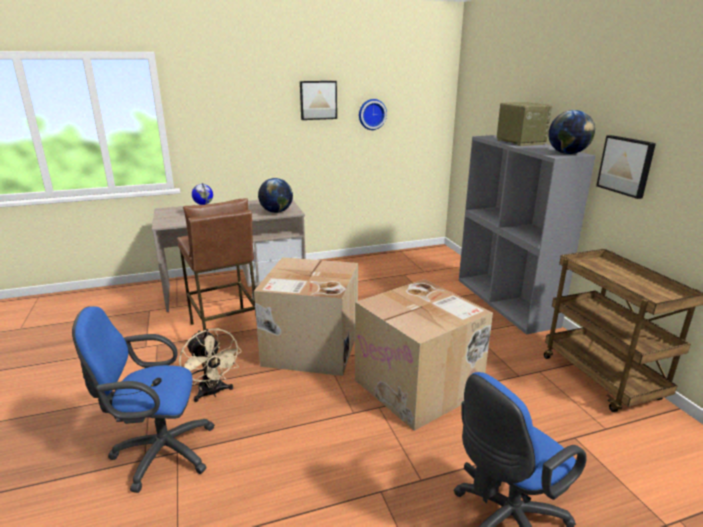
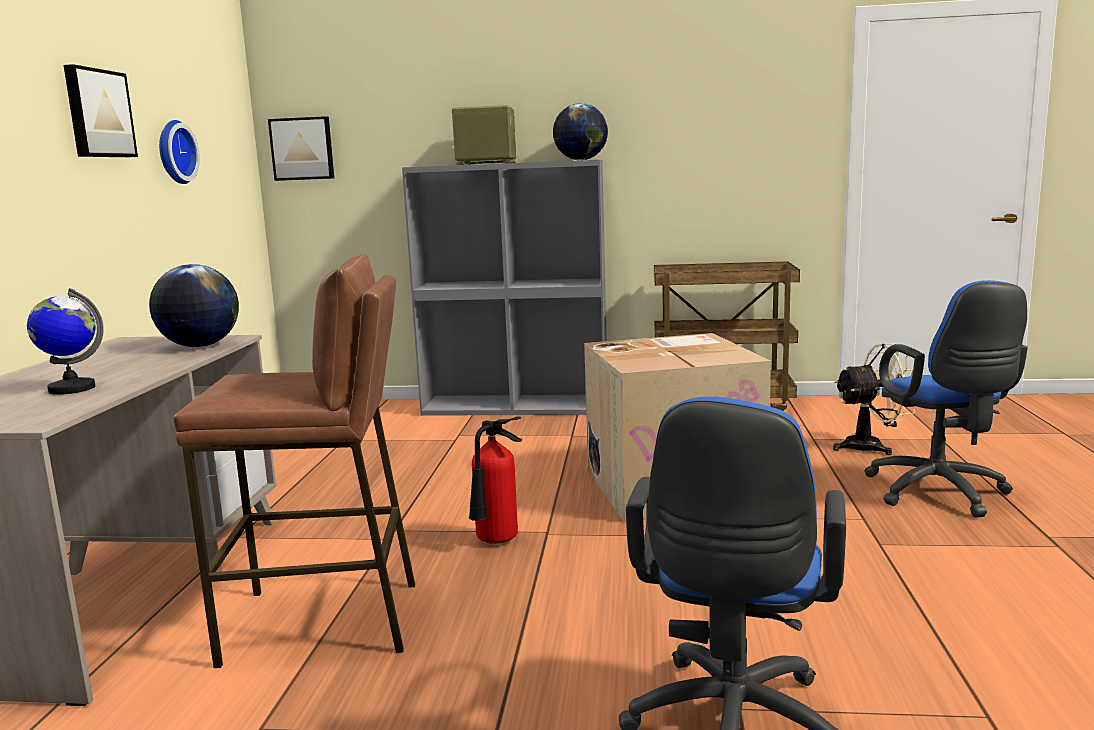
camera: 65 degrees left, 10 degrees down
(213, 393) = (561, 654): beige fan -> beige fan (872, 446)
(310, 348) = (495, 542): cardboard box -> fire extinguisher
(626, 165) = (649, 162): picture -> picture (302, 149)

